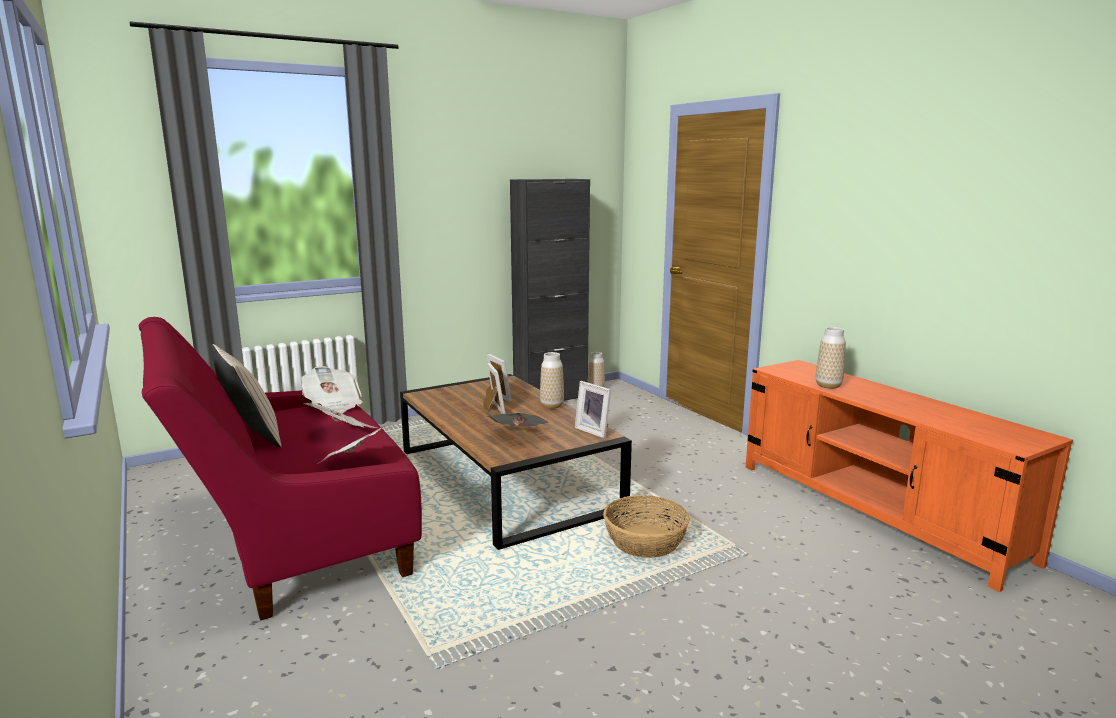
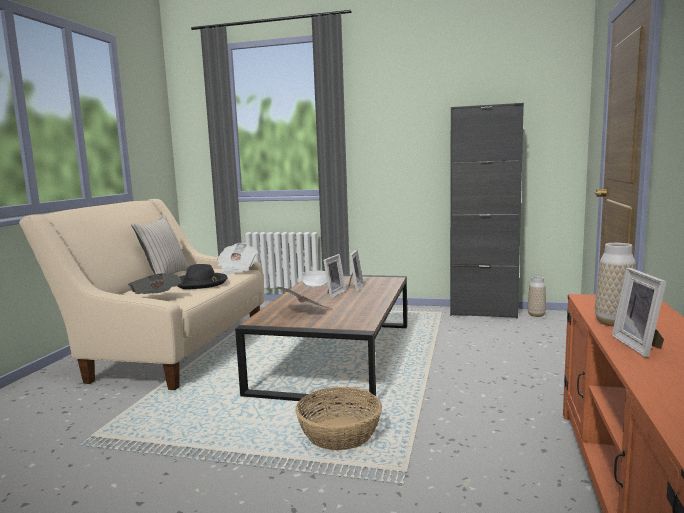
camera: 45 degrees right, 5 degrees down
(289, 538) = (171, 349): red sofa -> beige sofa
(342, 432) = (201, 283): newspaper -> black hat
(445, 404) = (315, 285): none -> bowl
(552, 406) = (377, 300): vase -> none
(594, 431) = (361, 321): picture frame -> picture frame (640, 346)

